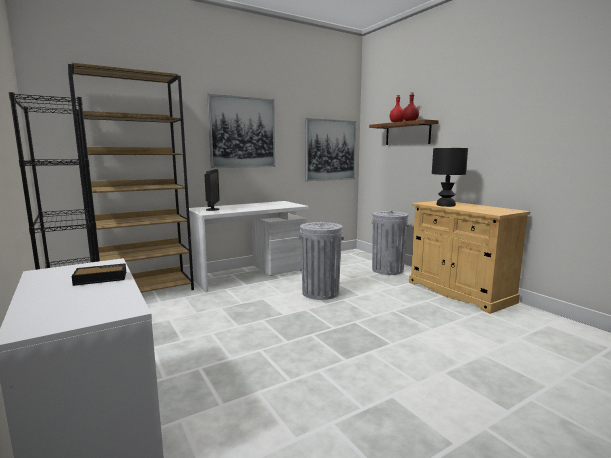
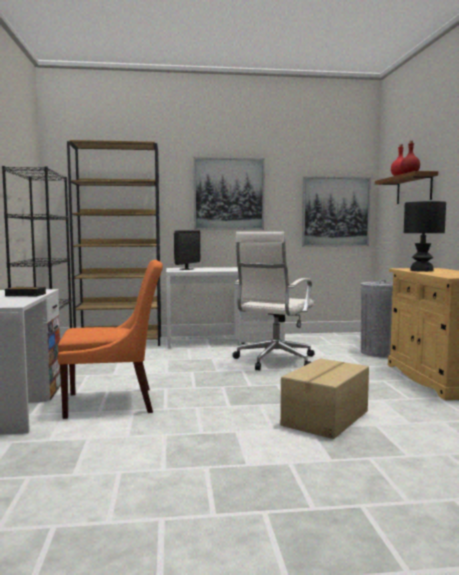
camera: 25 degrees right, 5 degrees down
(226, 385) = (115, 402): none -> orange chair
(320, 292) = (274, 361): grey trash can -> white office chair
(441, 355) = (326, 418): none -> cardboard box

